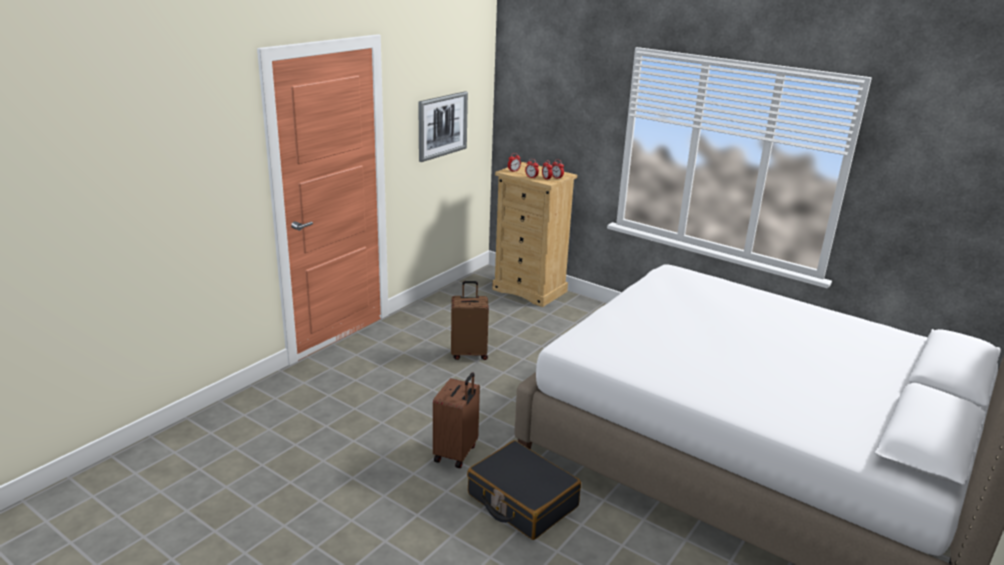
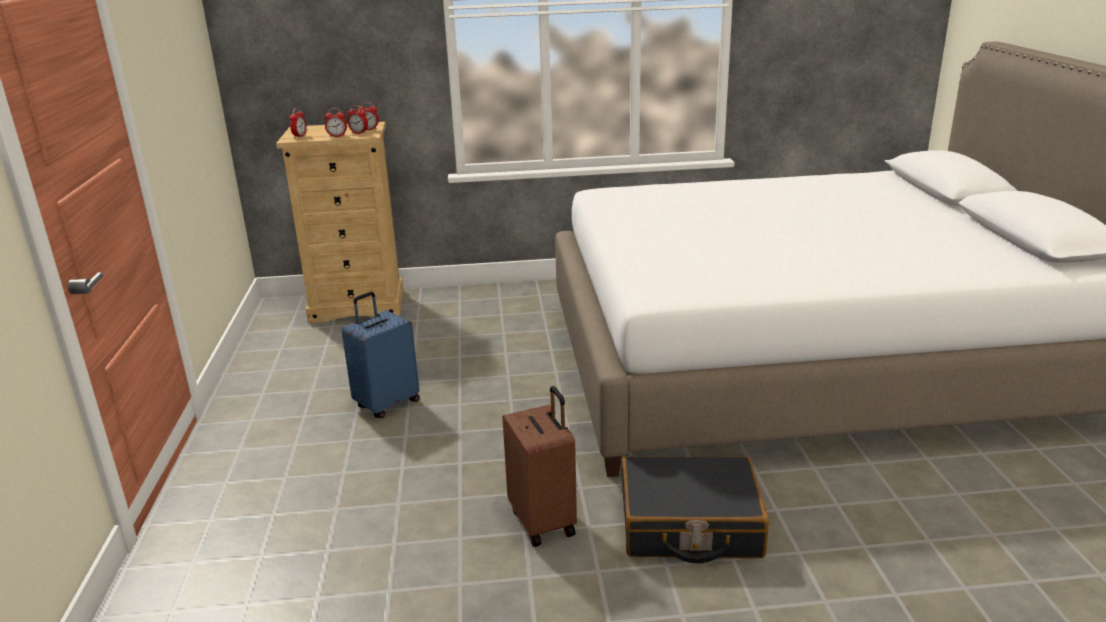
camera: 40 degrees left, 0 degrees up
(442, 125) = (179, 85): picture -> none
(469, 353) = (386, 404): brown suitcase -> blue suitcase

